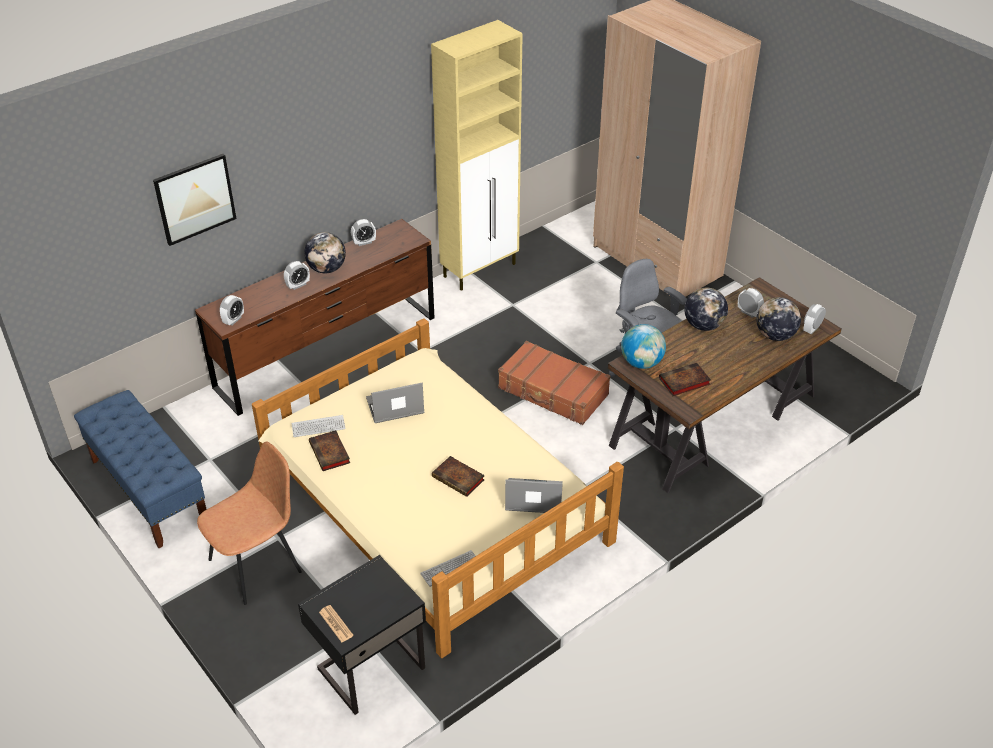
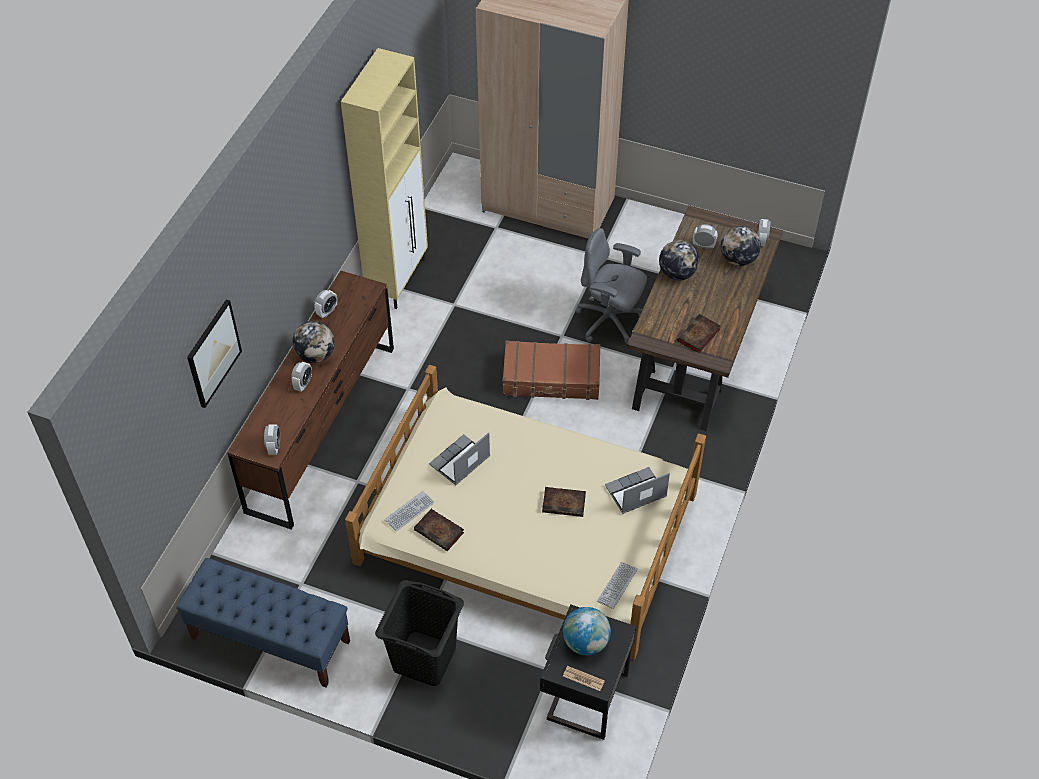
camera: 30 degrees left, 10 degrees up
(257, 564) = (425, 658): brown chair -> black laundry basket
(641, 363) = (654, 332): globe -> globe (585, 642)

